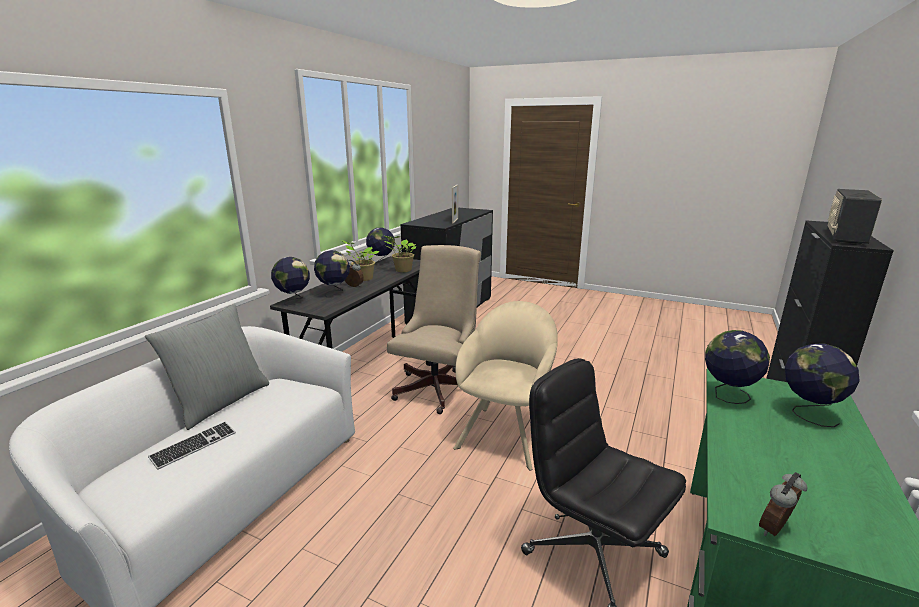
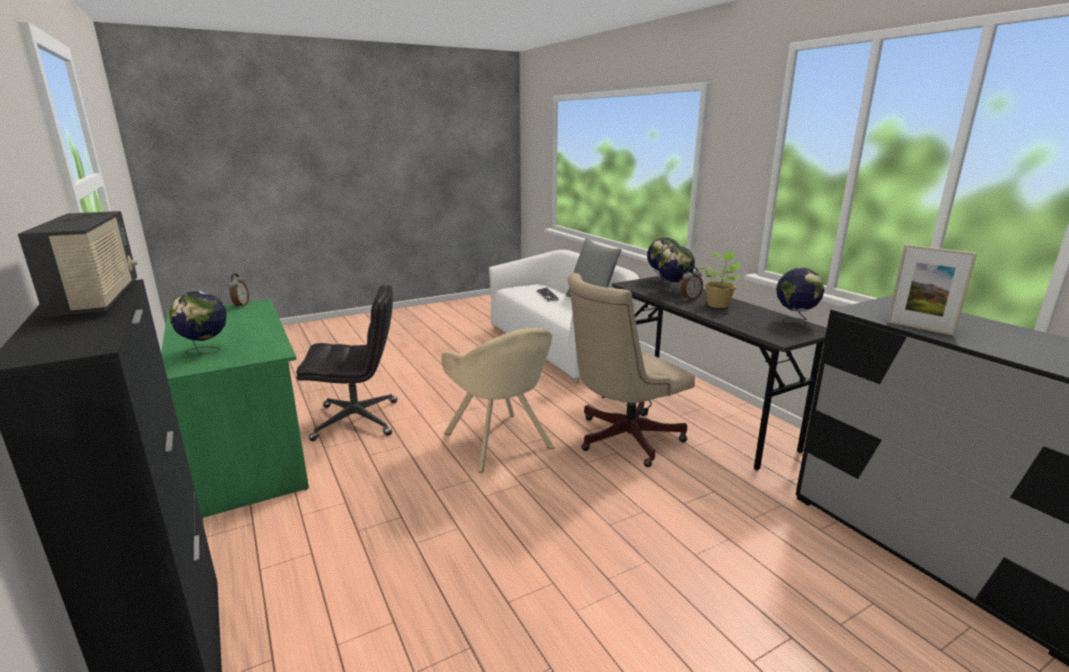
camera: 125 degrees right, 0 degrees up
(402, 270) = (742, 323): potted plant -> none
(439, 387) = (621, 439): beige office chair -> beige office chair turned 90 degrees clockwise
(727, 396) = (271, 341): globe -> none

